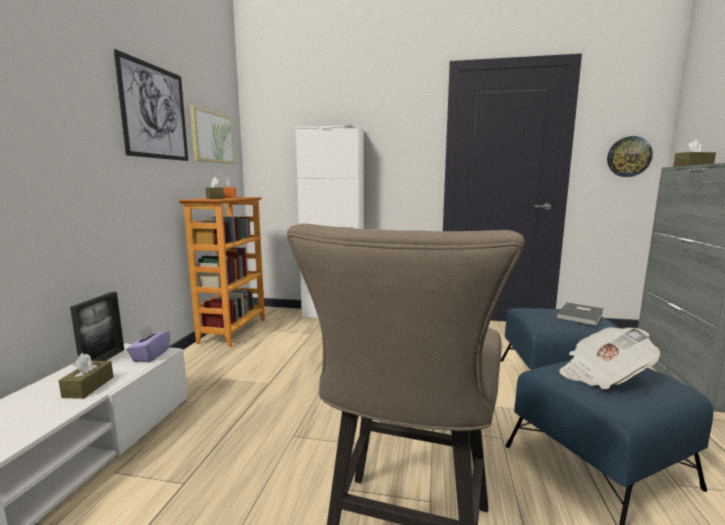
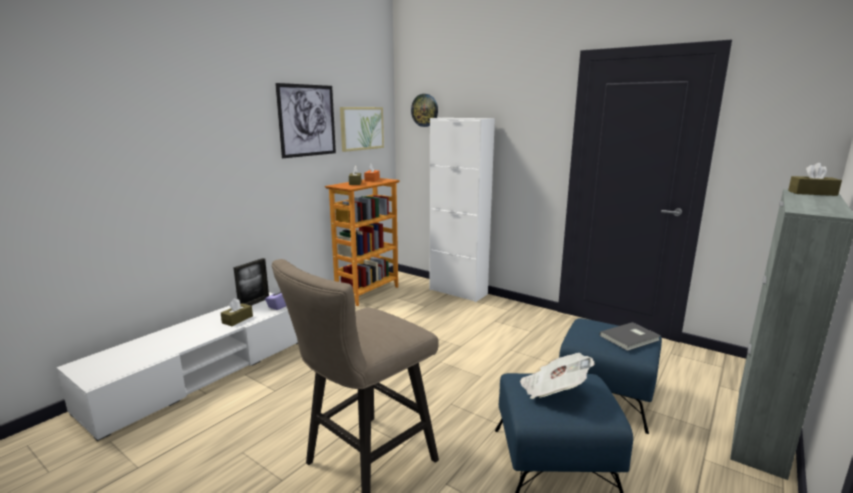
camera: 25 degrees right, 5 degrees up
(628, 156) = (786, 163): wall clock -> wall clock (425, 110)

